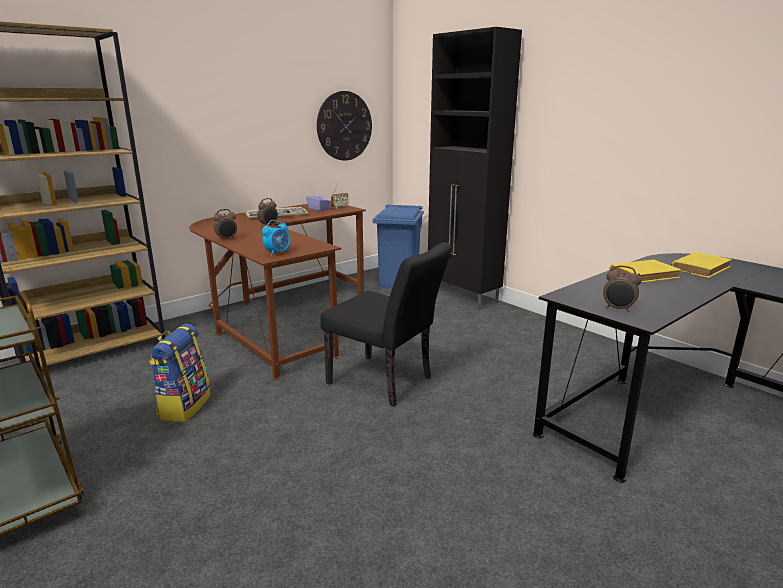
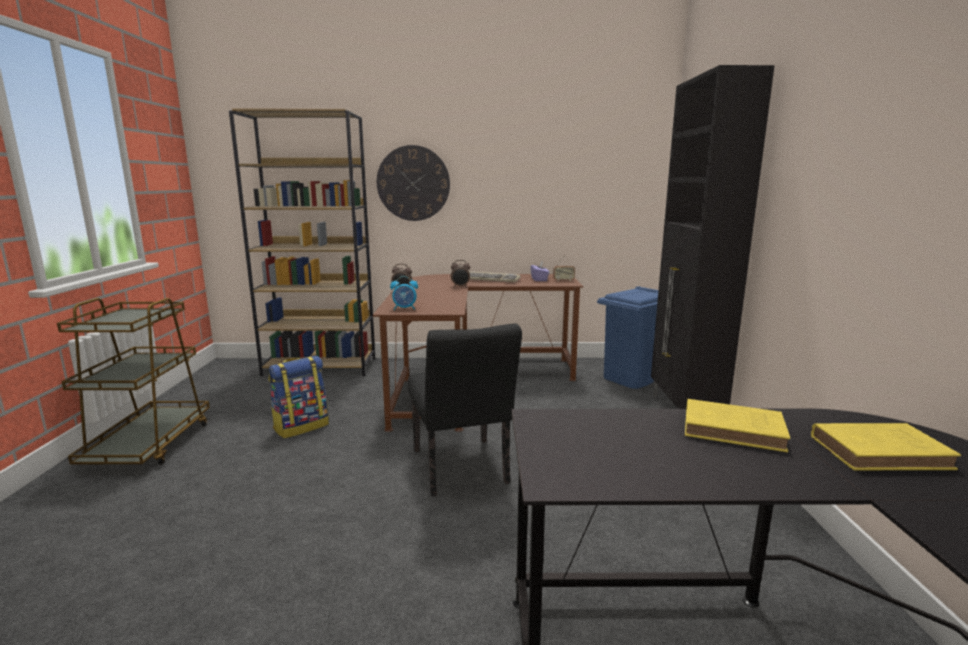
camera: 40 degrees right, 5 degrees down
(344, 126) = (601, 196): wall clock -> wall clock (413, 183)
(618, 309) = (561, 456): alarm clock -> none

